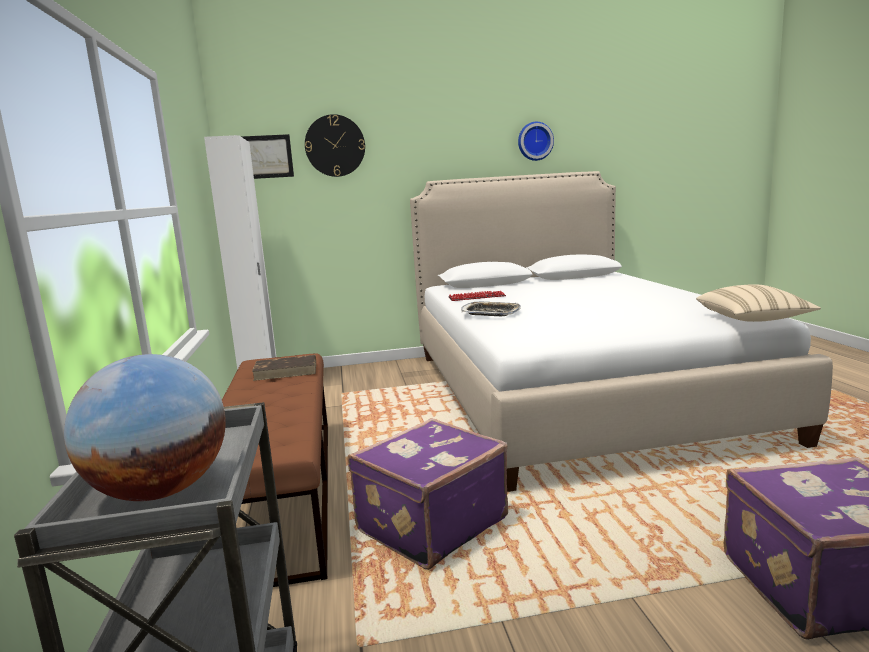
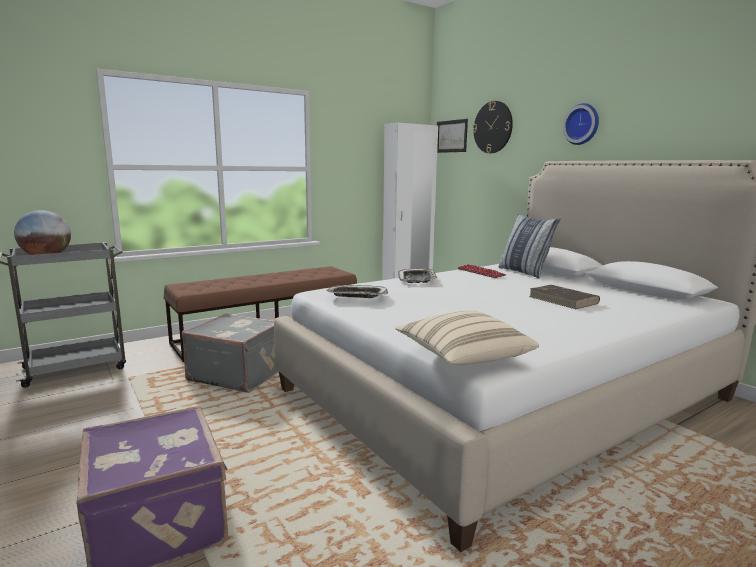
camera: 65 degrees right, 0 degrees up
(286, 371) = (311, 274): brown book -> brown book (563, 300)
(429, 524) = (238, 374): purple suitcase -> grey suitcase
(487, 289) = (524, 272): none -> pillow
(534, 141) = (676, 119): wall clock -> wall clock (582, 124)
(560, 330) = (356, 296): none -> tray

